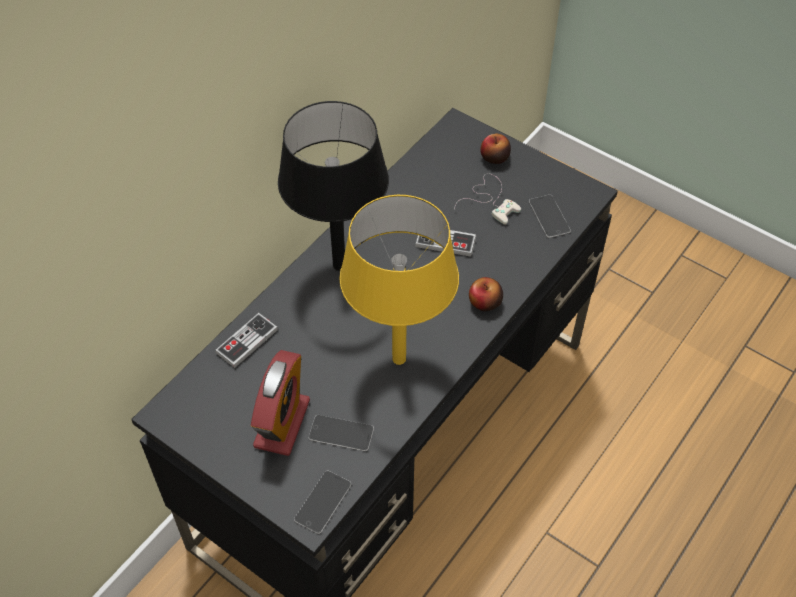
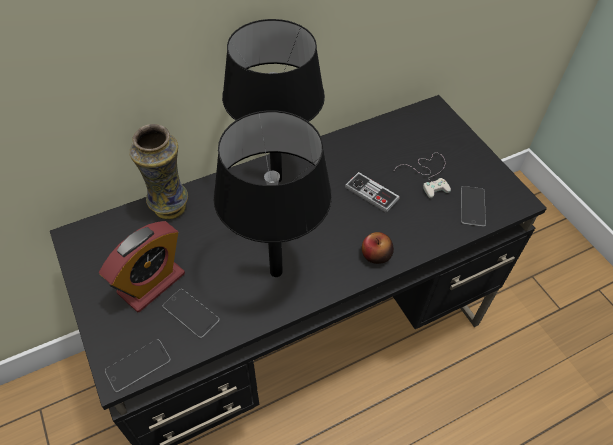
camera: 25 degrees right, 0 degrees up
(247, 341) = (170, 208): game controller -> vase
(398, 359) = (275, 271): yellow table lamp -> black table lamp
(494, 157) = (451, 143): apple -> none

